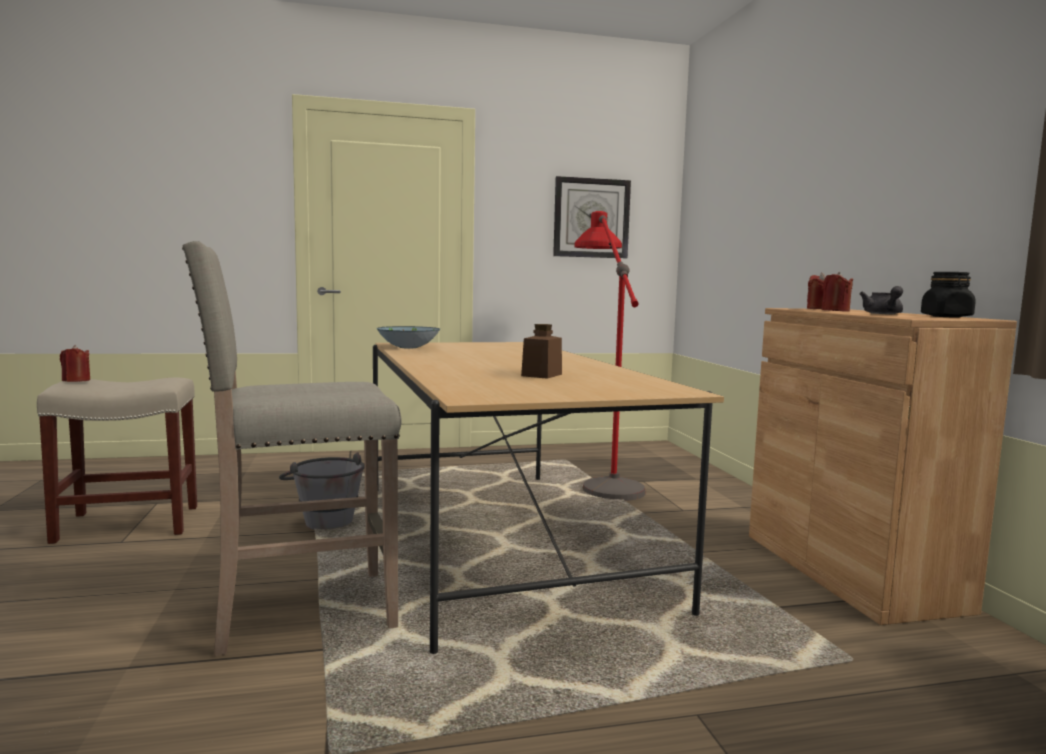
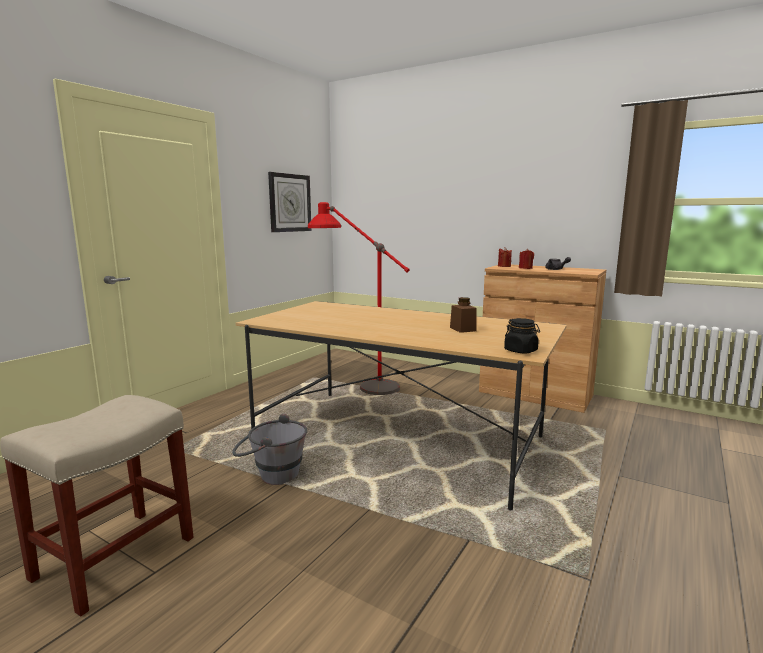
camera: 45 degrees left, 5 degrees up
(76, 380) = (50, 432): red candle -> none
(300, 611) = (408, 532): beige stool -> none
(408, 347) = (286, 323): bowl -> none
(946, 316) = (581, 269): black jar -> black jar (521, 351)

